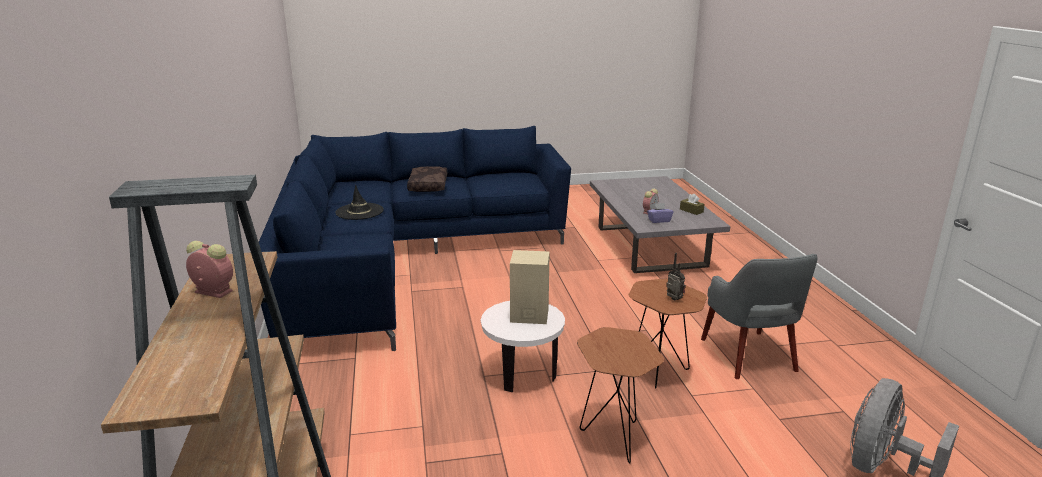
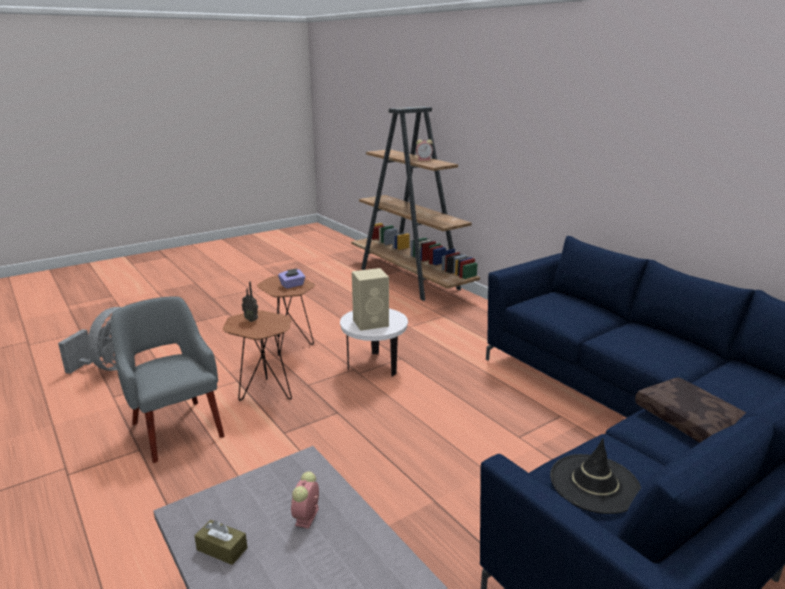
camera: 155 degrees right, 0 degrees up
(359, 211) = (651, 346): black hat -> black hat (594, 483)
(659, 220) = (284, 490): purple tissue box -> purple tissue box (292, 285)

